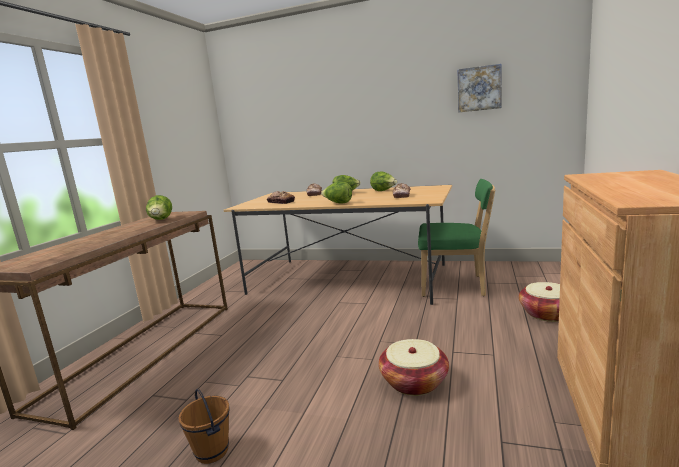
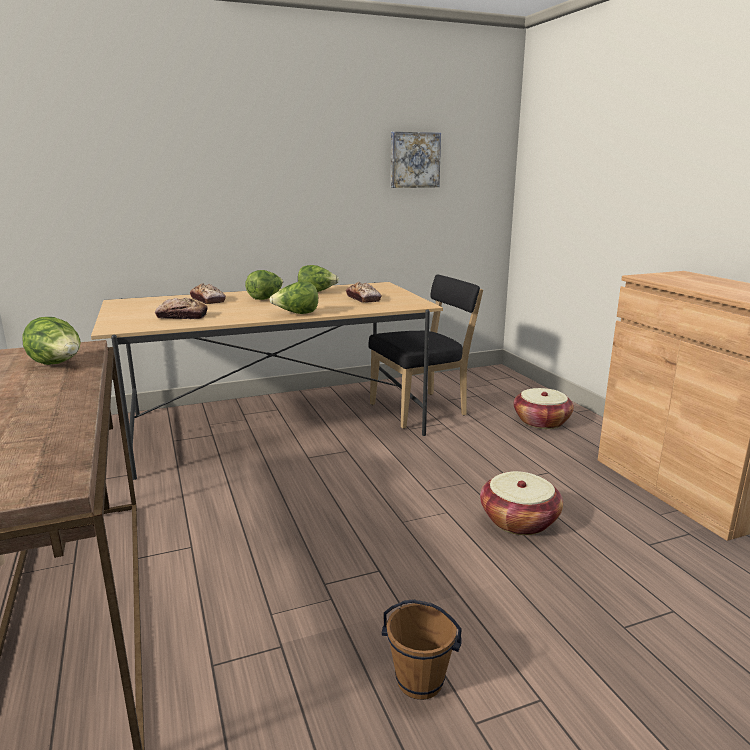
camera: 40 degrees left, 5 degrees up
(456, 286) = (422, 409): green chair -> black chair

